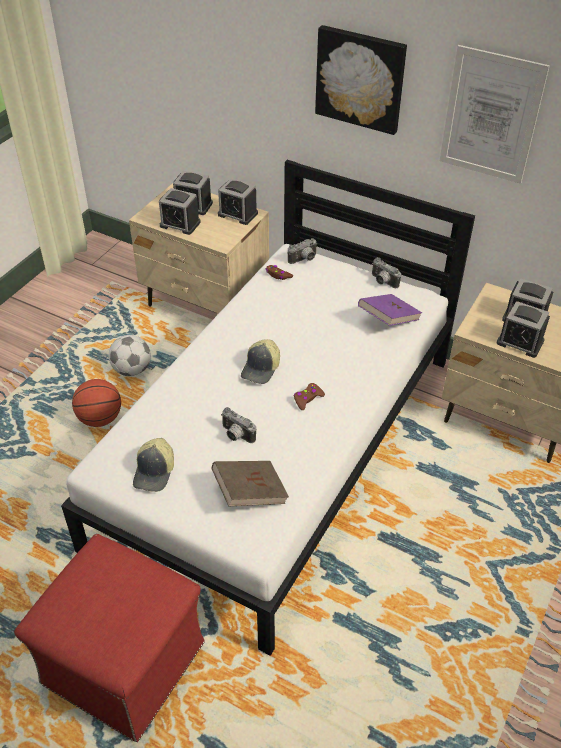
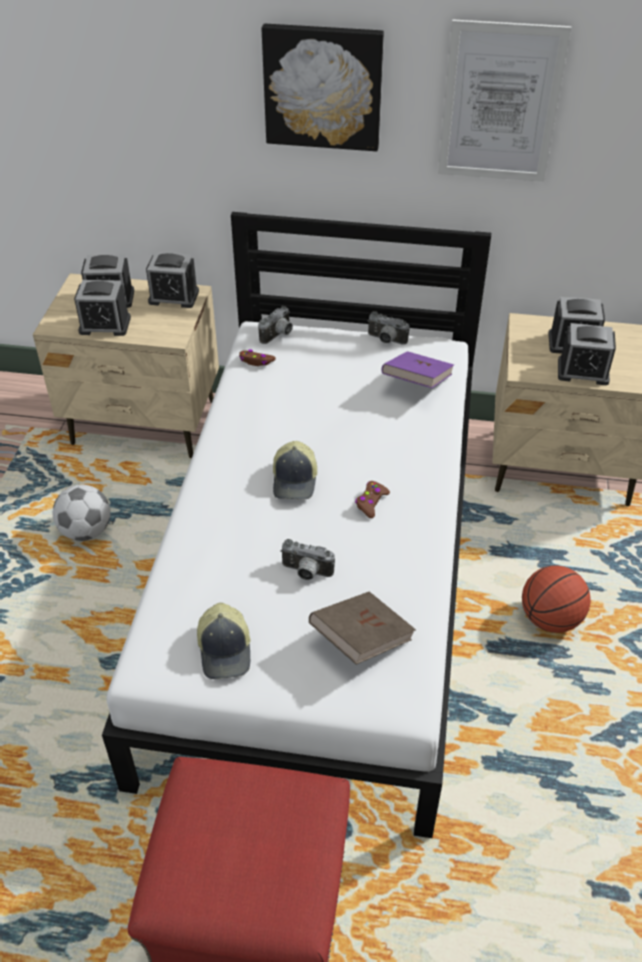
camera: 20 degrees left, 0 degrees up
(100, 418) = (72, 605): basketball -> basketball (550, 618)

